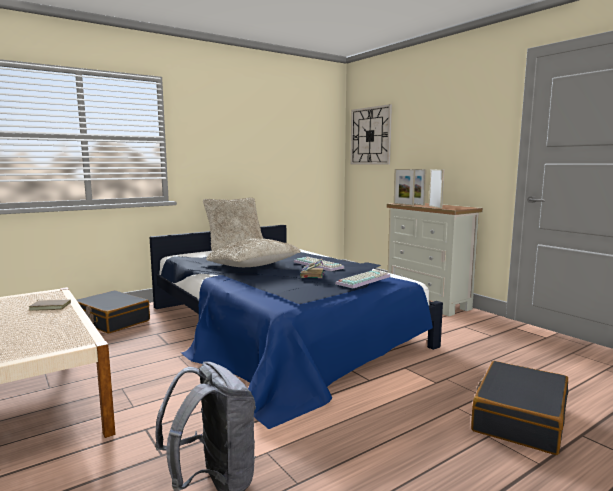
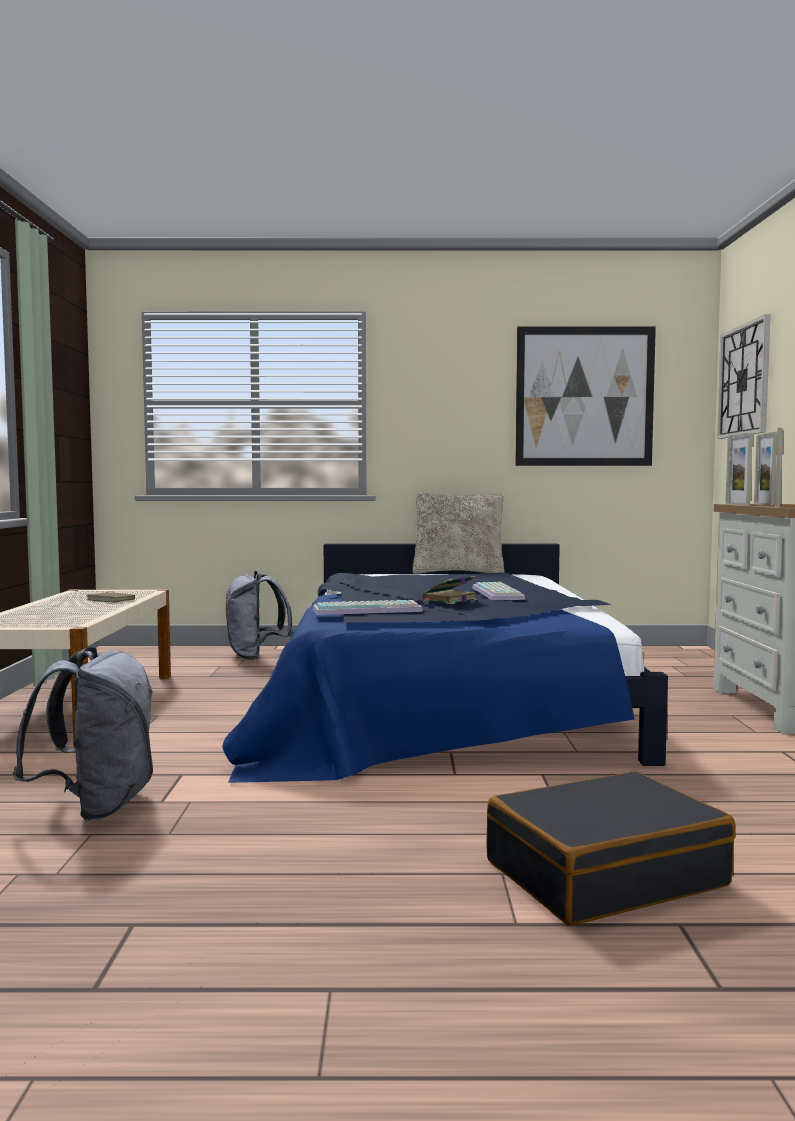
camera: 35 degrees right, 5 degrees down
(112, 321) = (255, 657): black suitcase -> grey backpack
(252, 266) = (404, 588): beige pillow -> none
(288, 139) = (584, 396): none -> picture
(363, 280) = (510, 612): keyboard -> keyboard (368, 610)

